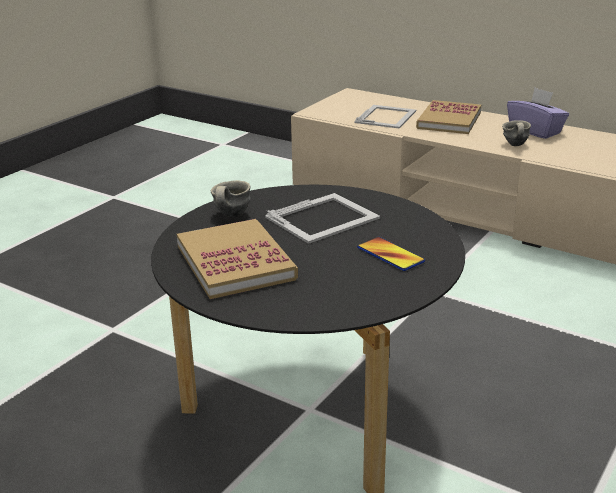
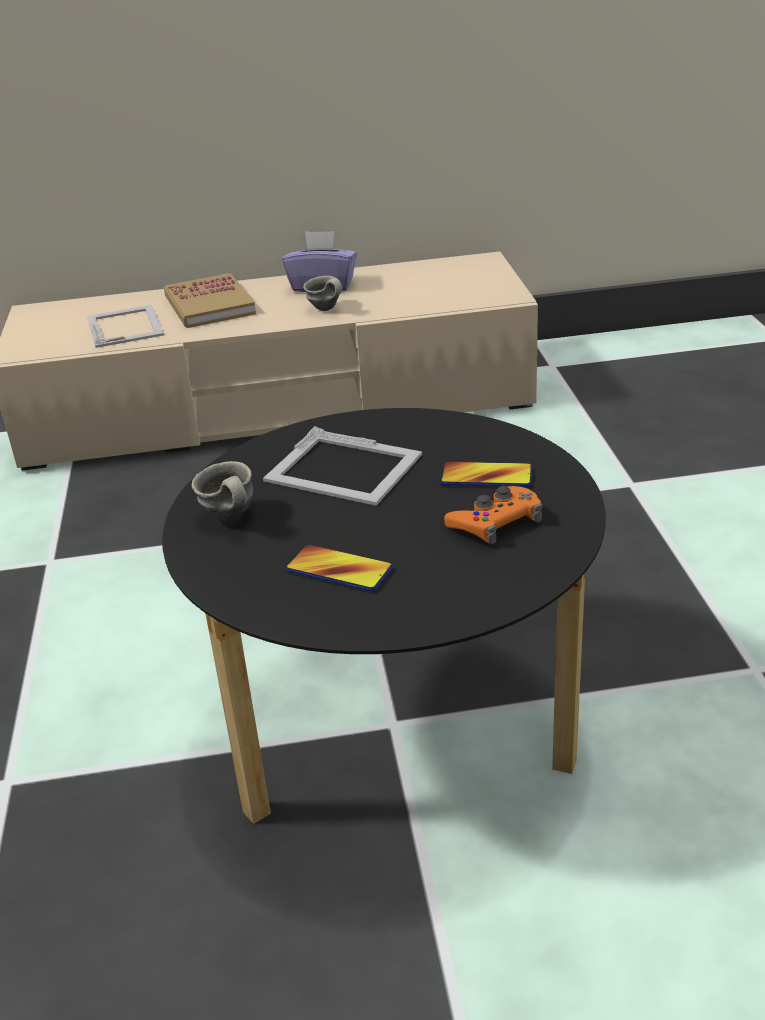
camera: 40 degrees left, 5 degrees up
(235, 262) = (338, 569): book -> phone
(324, 218) = (344, 468): picture frame -> picture frame turned 105 degrees clockwise
(351, 280) = (495, 522): none -> orange game controller

